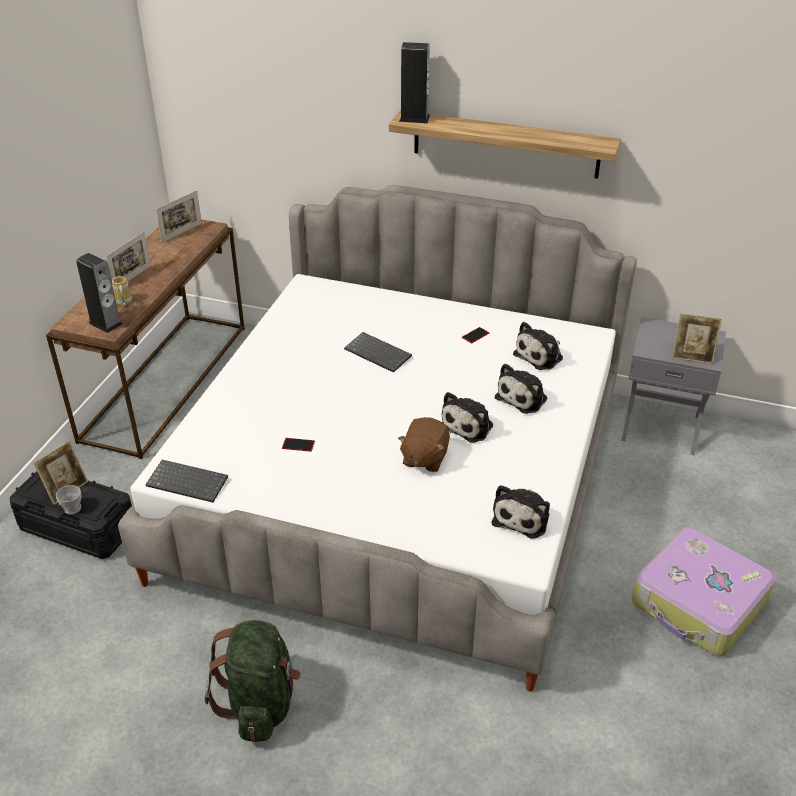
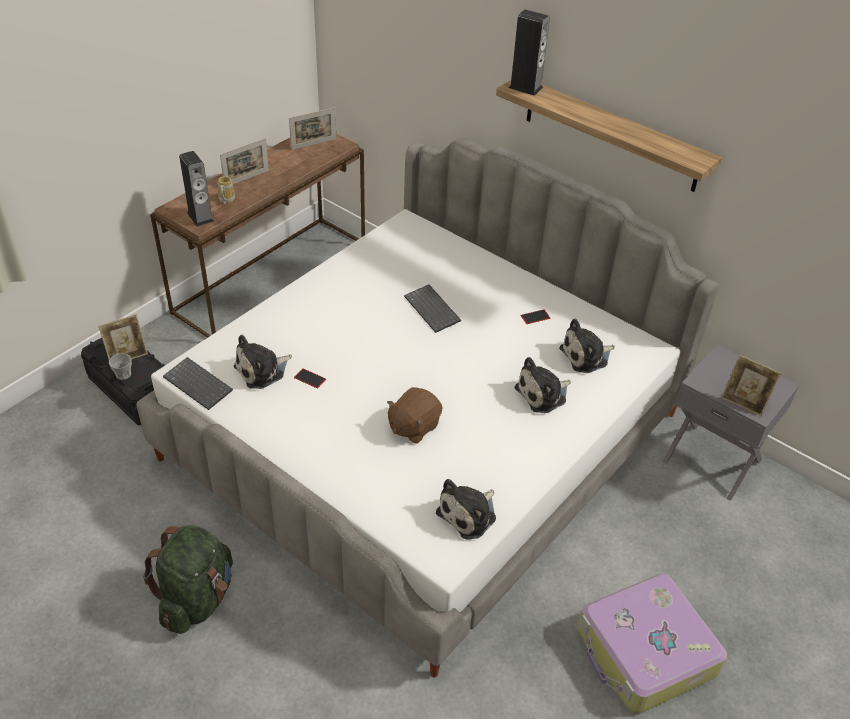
camera: 20 degrees right, 5 degrees up
(468, 425) = (474, 406): plush toy -> plush toy (262, 370)

